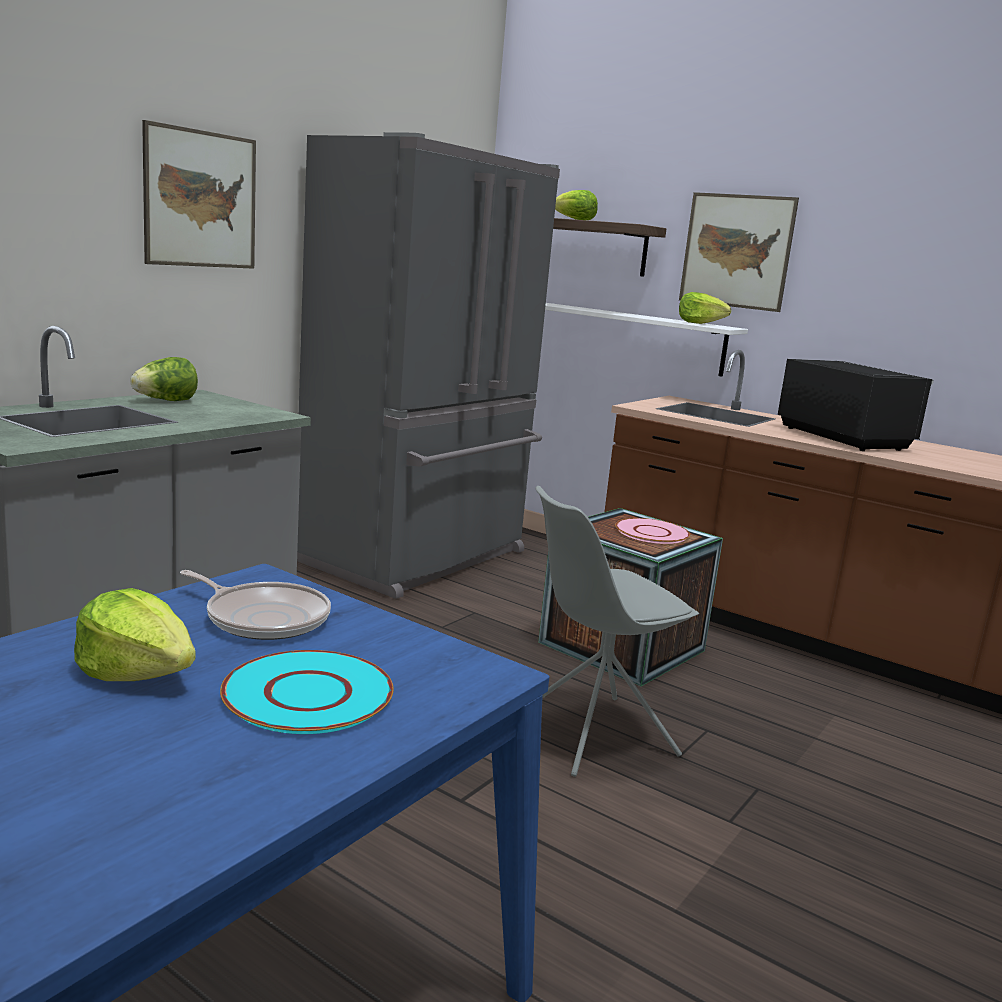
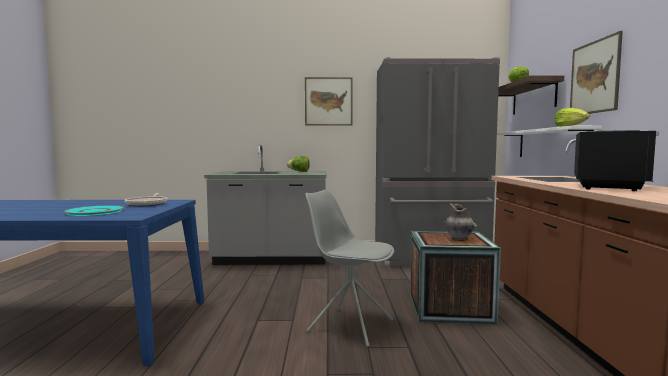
camera: 55 degrees right, 10 degrees down
(137, 672) = (94, 205): lettuce -> none
(652, 532) = (459, 239): pink plate -> grey vase

